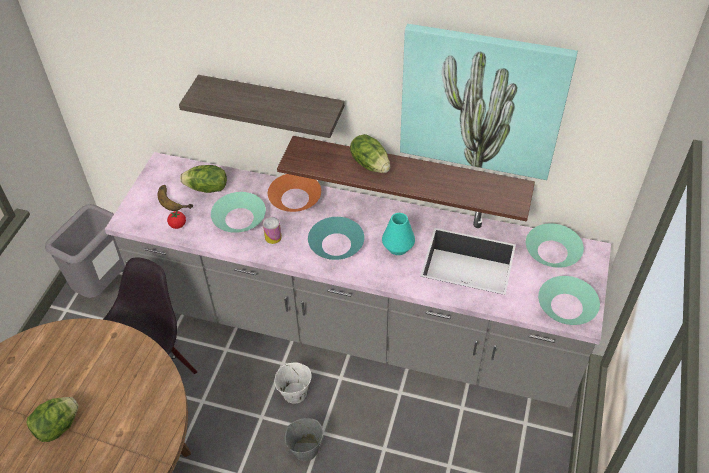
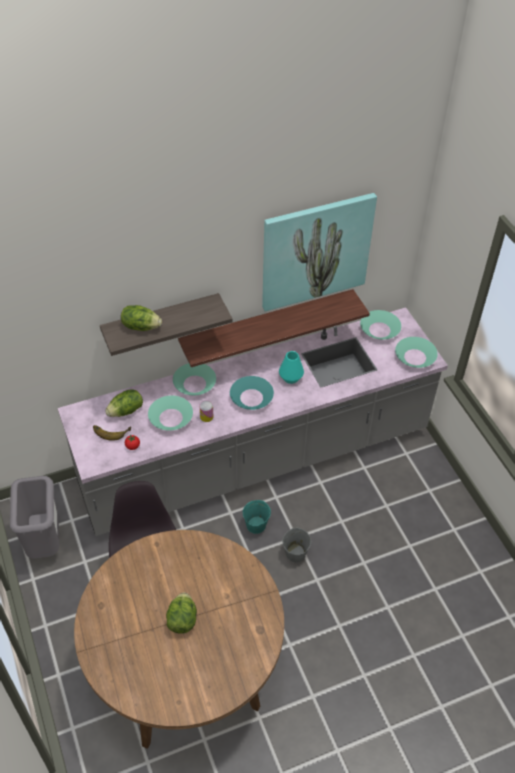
camera: 40 degrees left, 0 degrees up
(294, 393) = (256, 525): white bucket -> turquoise bucket
(295, 198) = (194, 384): orange bowl -> turquoise bowl
(370, 164) = (248, 329): lettuce -> lettuce (141, 326)

